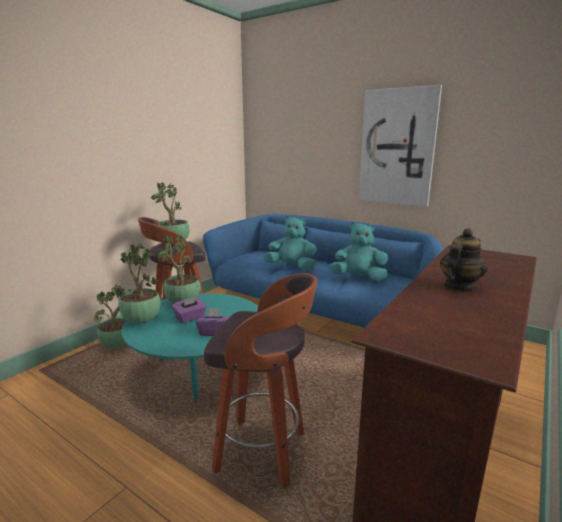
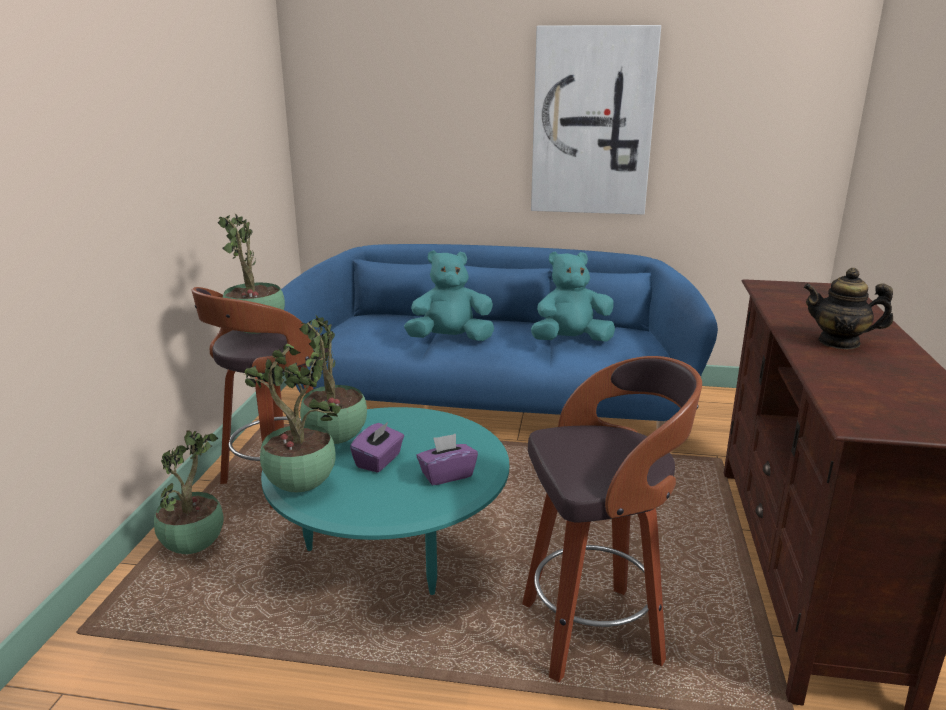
camera: 25 degrees left, 5 degrees up
(459, 286) = (839, 342): teapot -> teapot turned 90 degrees counterclockwise

